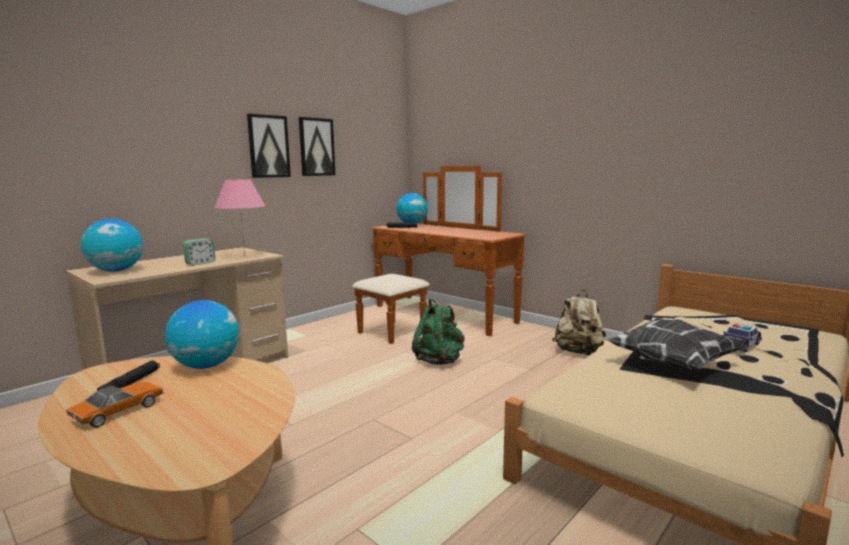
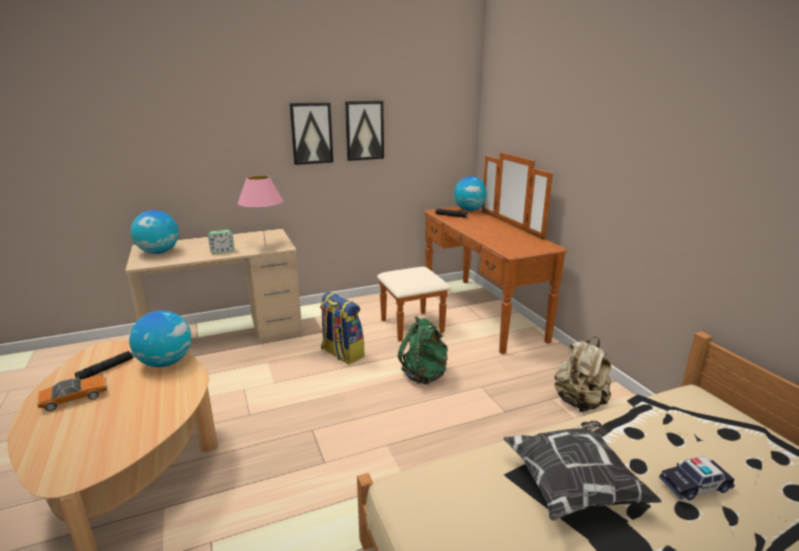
camera: 25 degrees right, 10 degrees up
(343, 362) = (341, 354): none -> backpack

